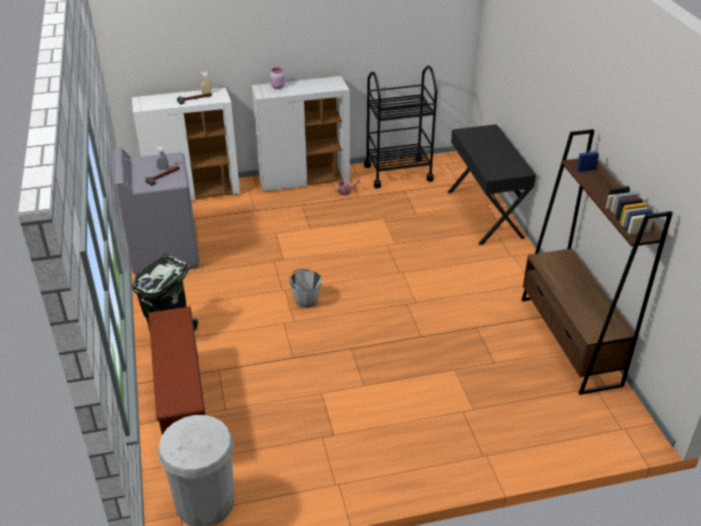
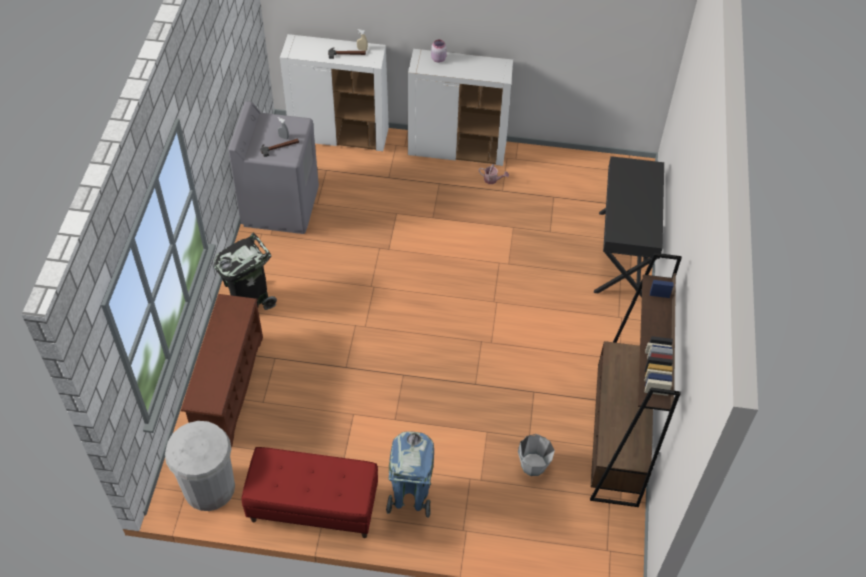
camera: 20 degrees right, 15 degrees up
(306, 300) = (387, 306): grey bucket -> grey bucket (533, 465)
(325, 484) = (313, 507): none -> red bench
(398, 173) = (560, 169): black cart -> none
(416, 444) = (410, 496): none -> blue trash can

